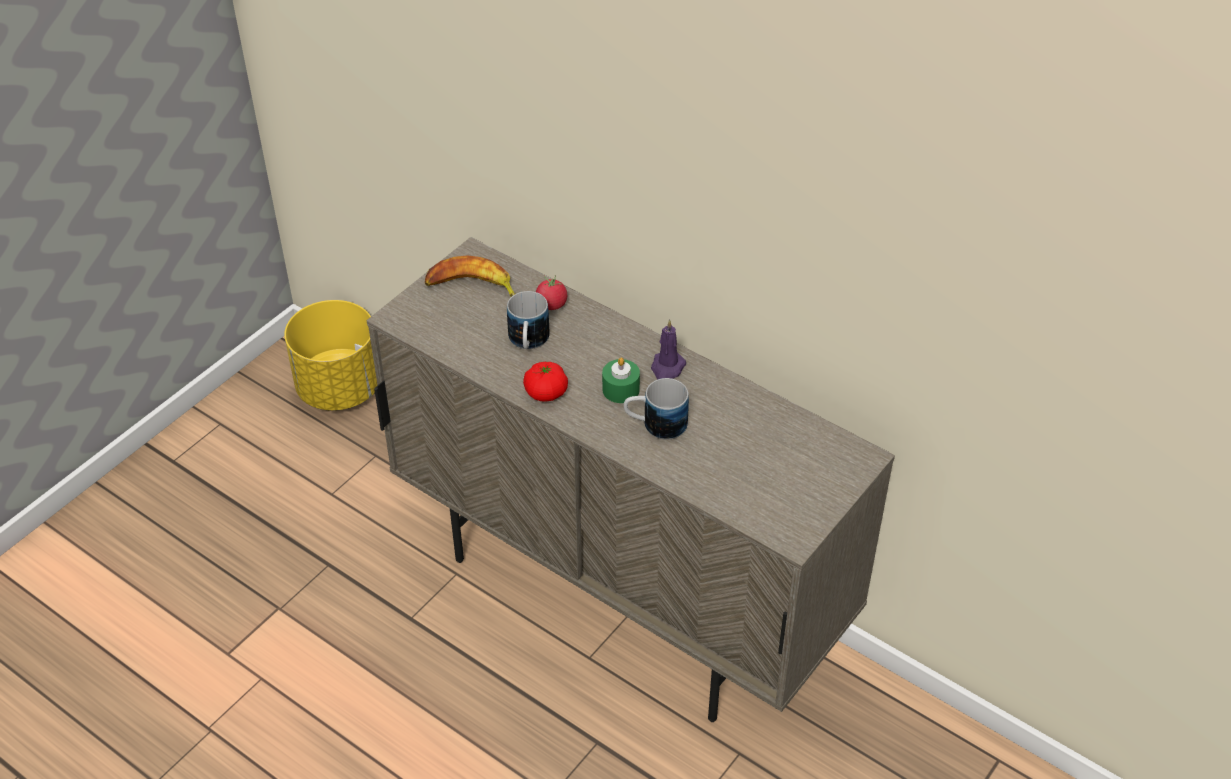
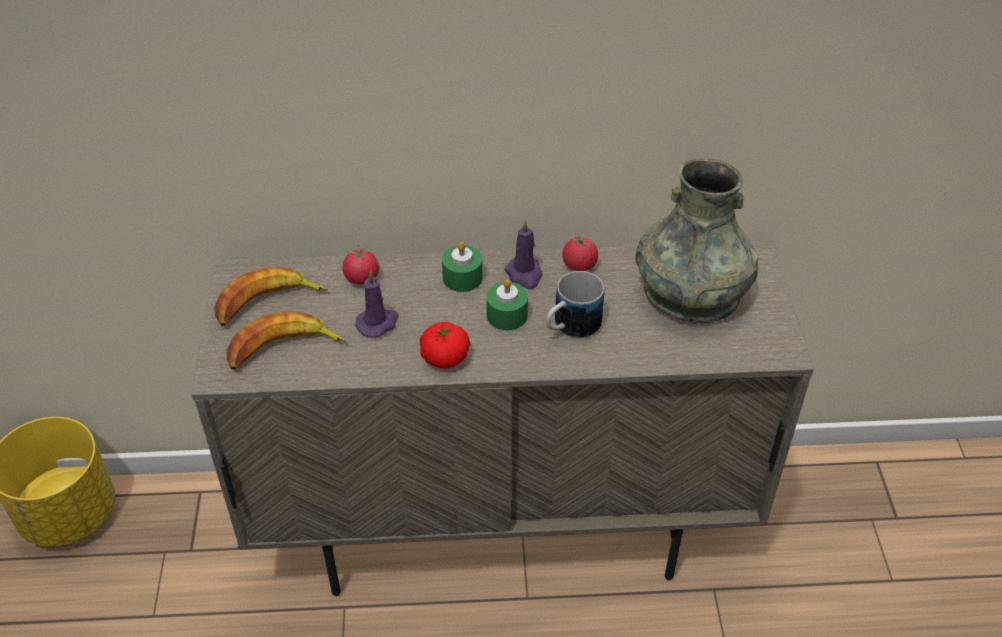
camera: 40 degrees left, 0 degrees up
(449, 324) = (283, 349): none -> banana
(528, 342) = (378, 323): mug -> purple candle
(620, 344) = (462, 278): none -> green candle
(716, 385) = (579, 265): none -> tomato
(776, 455) = (691, 293): none -> grey vase

